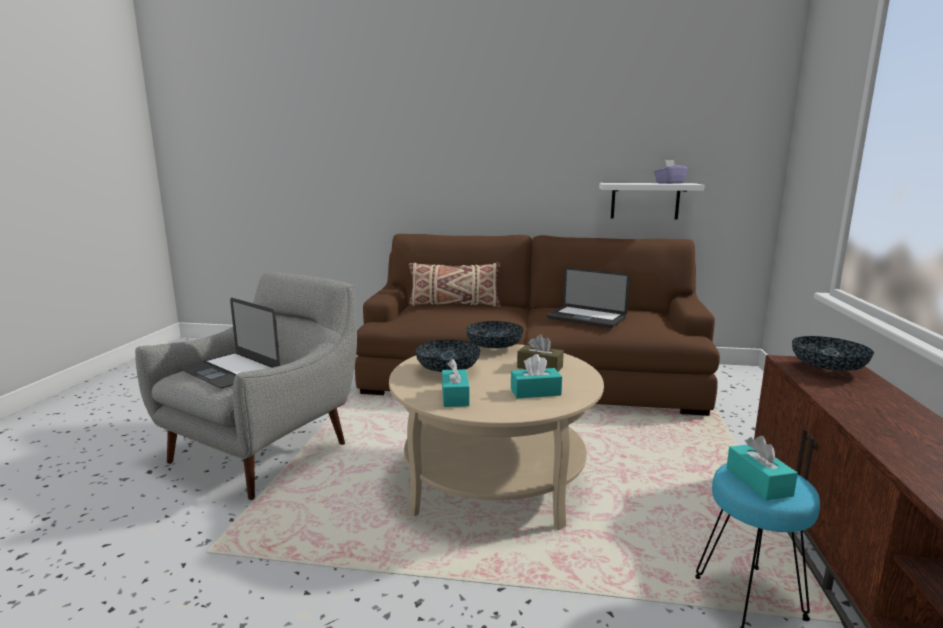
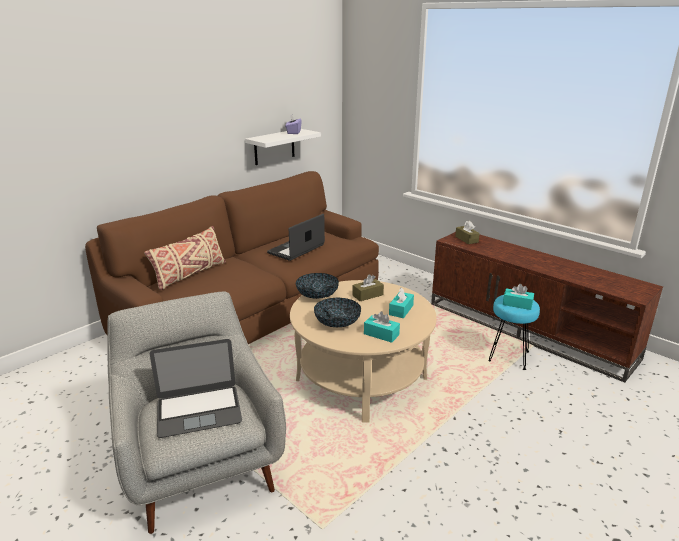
camera: 55 degrees left, 10 degrees up
(586, 318) = (296, 249): laptop -> laptop turned 150 degrees clockwise
(827, 369) = (466, 239): bowl -> brown tissue box

